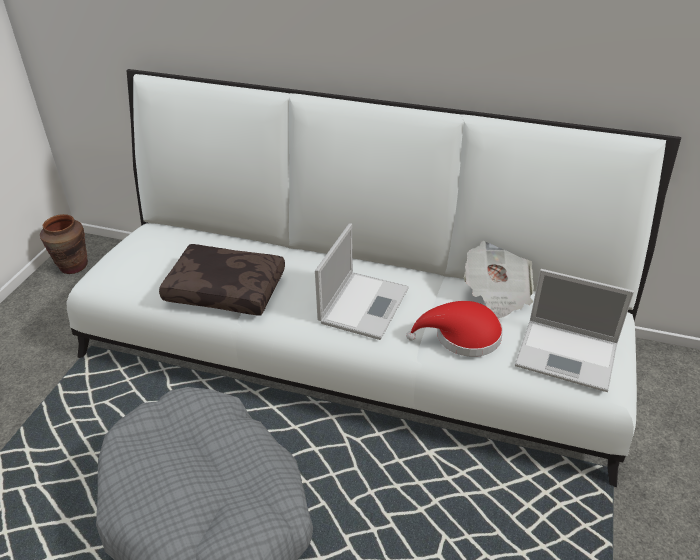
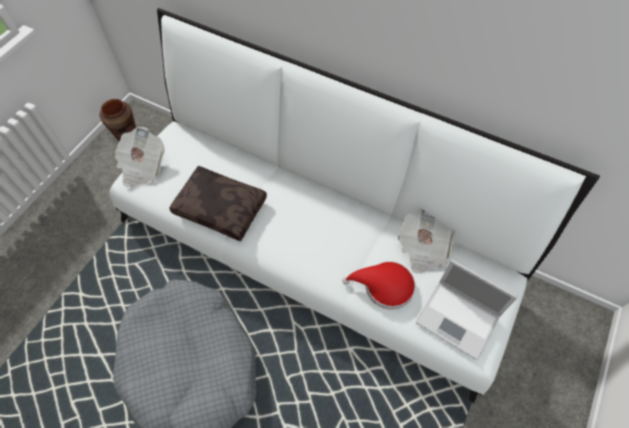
camera: 10 degrees right, 20 degrees up
(112, 262) = (142, 167): none -> newspaper
(364, 304) = (319, 241): laptop -> none

